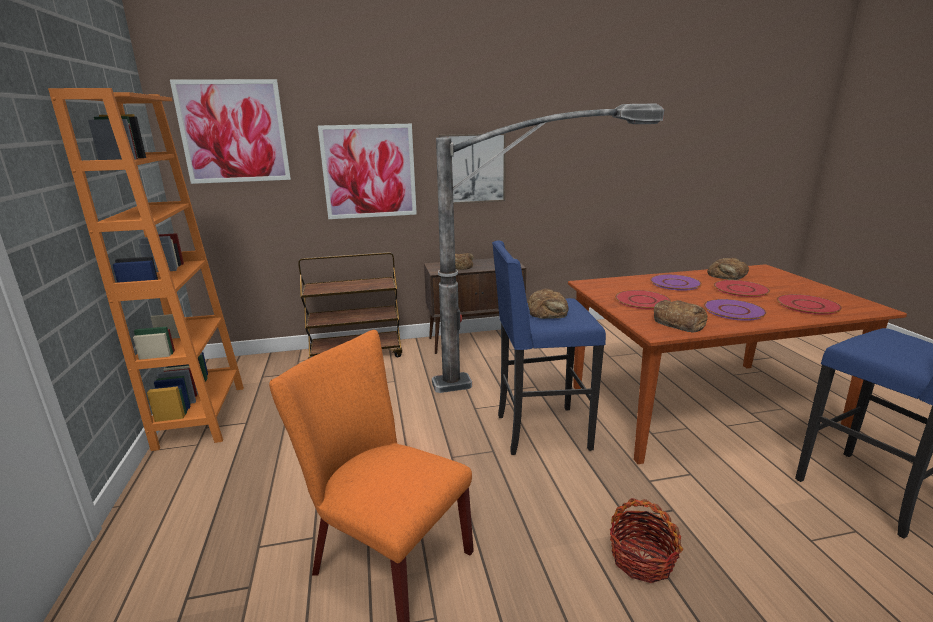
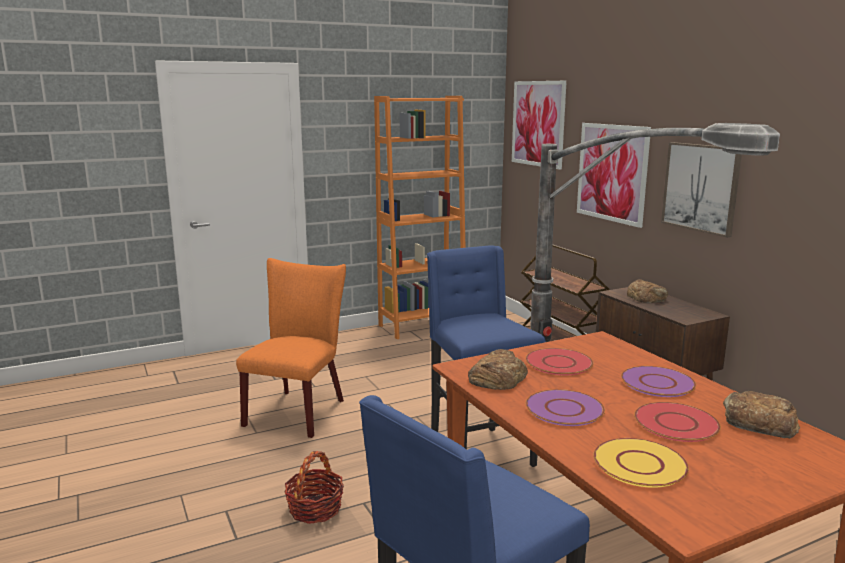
camera: 75 degrees right, 5 degrees down
(548, 311) = (480, 323): bread -> none
(808, 305) = (640, 464): red plate -> yellow plate

